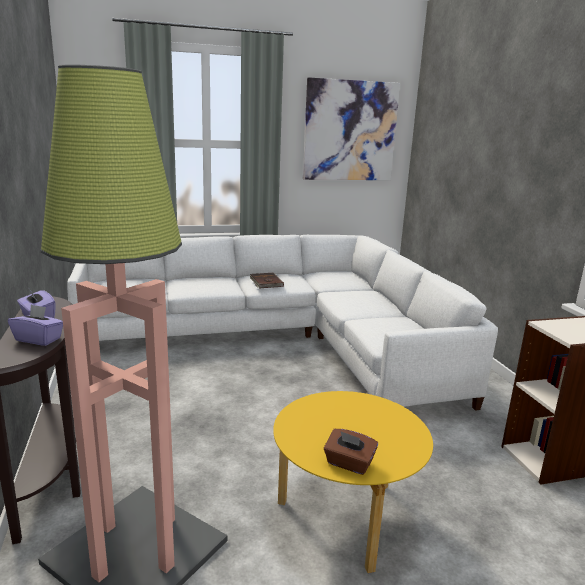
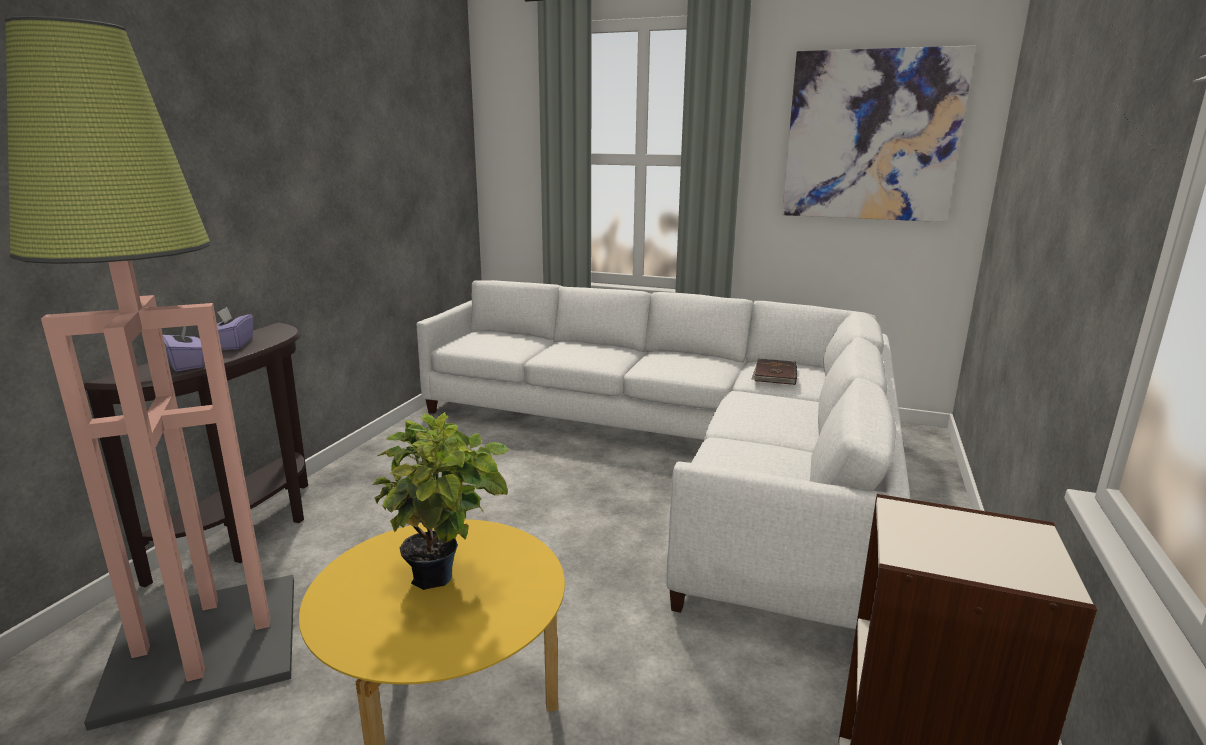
camera: 35 degrees right, 0 degrees up
(265, 282) = (664, 362): brown book -> brown book (774, 374)
(349, 463) = (355, 627): brown tissue box -> none
(351, 426) = (444, 580): none -> potted plant

